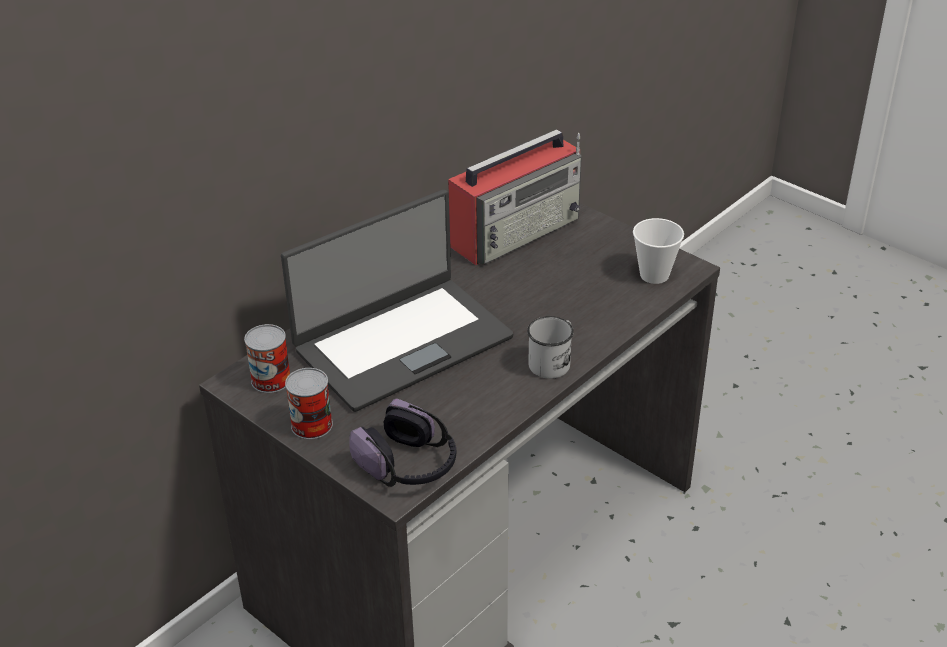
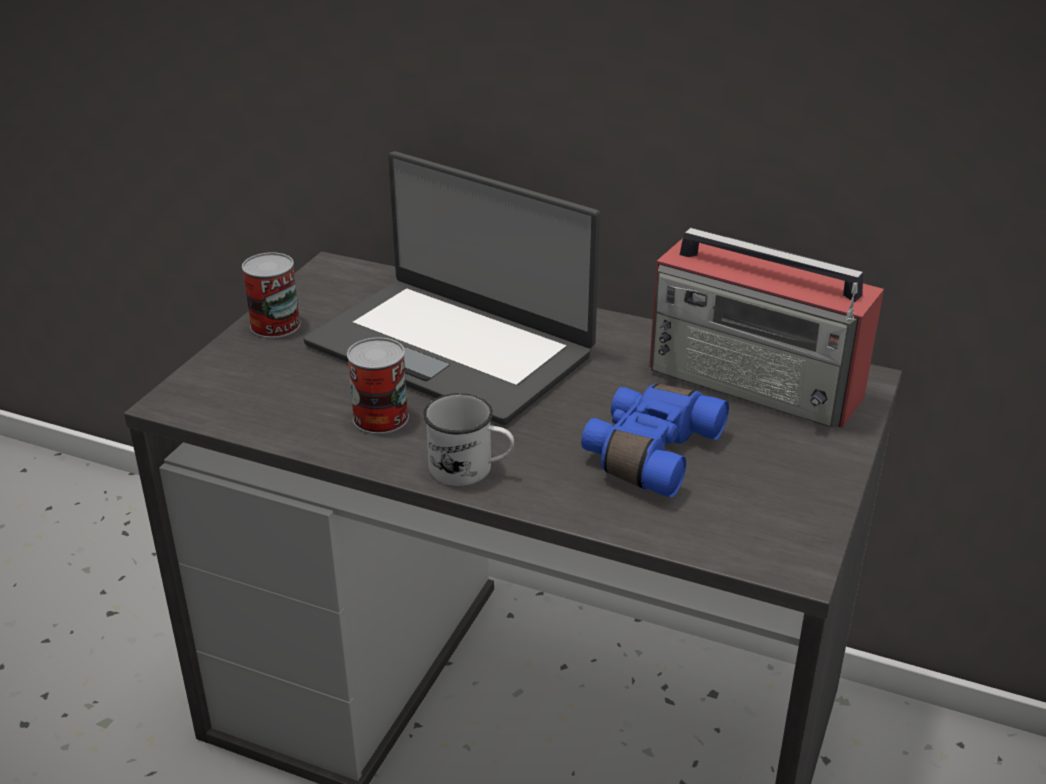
camera: 70 degrees right, 5 degrees down
(271, 380) = (344, 285): can -> can (380, 418)
(408, 465) = (221, 400): headphones -> none
(568, 289) = (648, 452): none -> blue binoculars
(654, 275) = (746, 530): cup -> none

